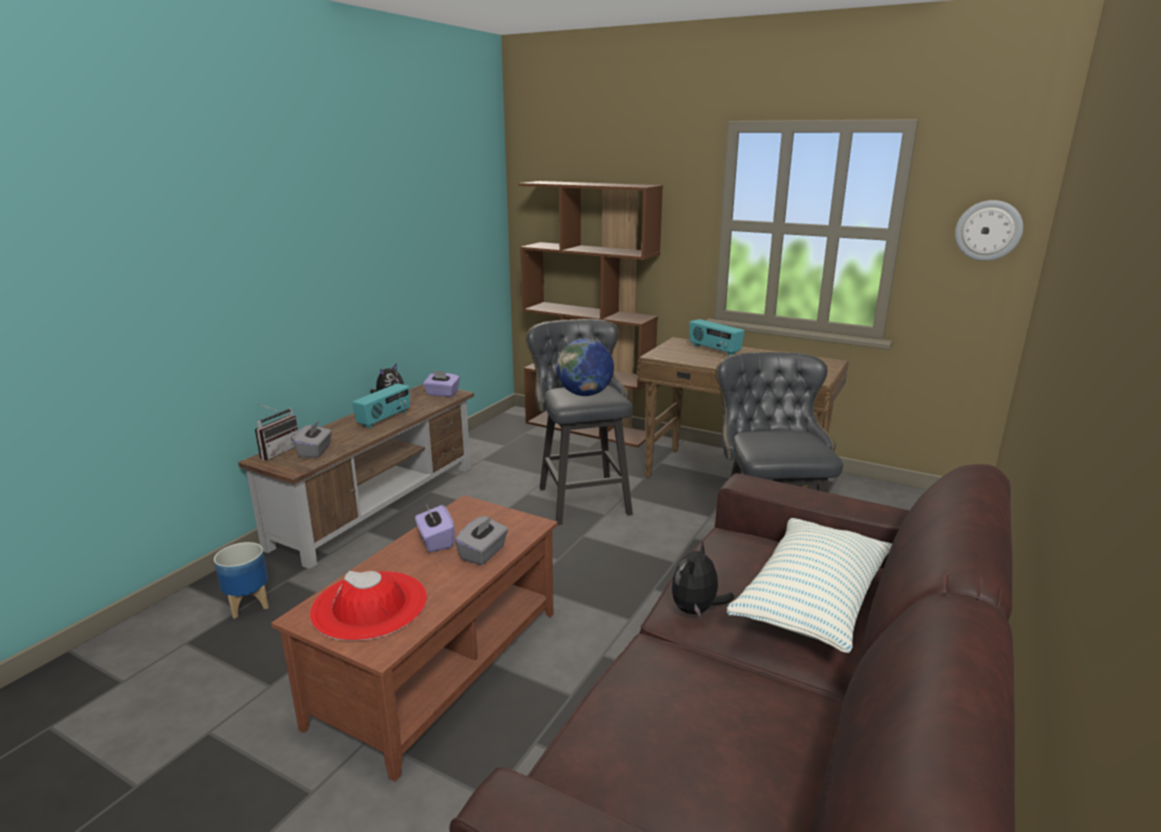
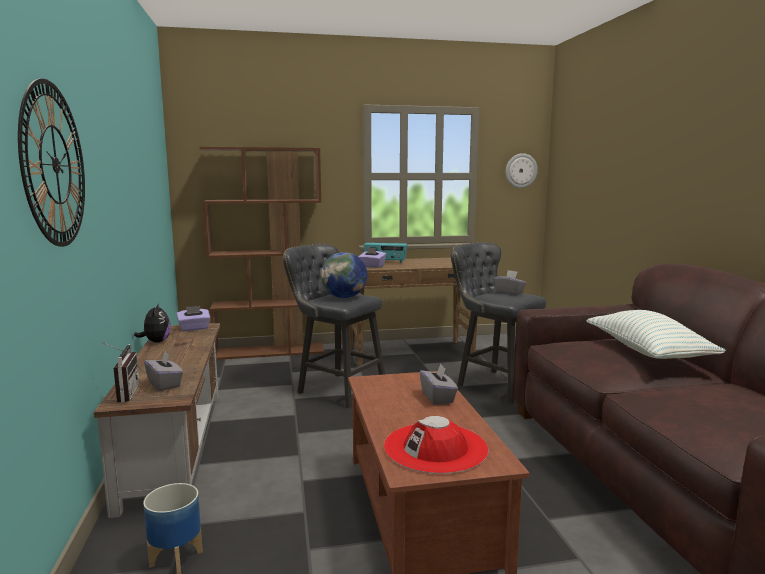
camera: 40 degrees left, 10 degrees down
(192, 250) = (55, 165): none -> wall clock
(384, 419) = (180, 352): radio -> none
(435, 541) = (392, 403): purple tissue box -> purple tissue box (372, 266)
(696, 610) = (614, 373): plush toy -> none
(800, 438) = (510, 292): none -> grey tissue box

